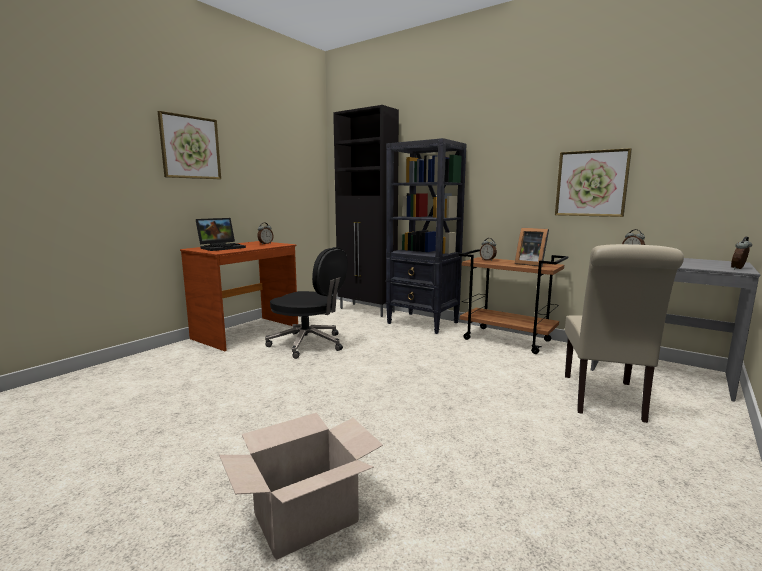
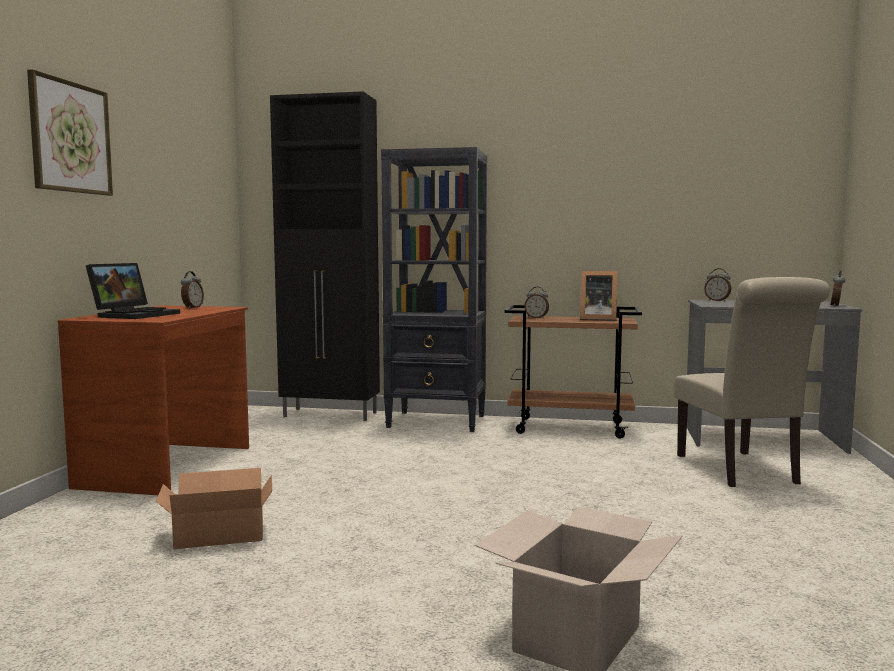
camera: 25 degrees left, 5 degrees down
(216, 380) = (218, 533): none -> cardboard box
(309, 344) = (302, 467): black office chair -> none
(591, 183) = (657, 213): picture -> none

